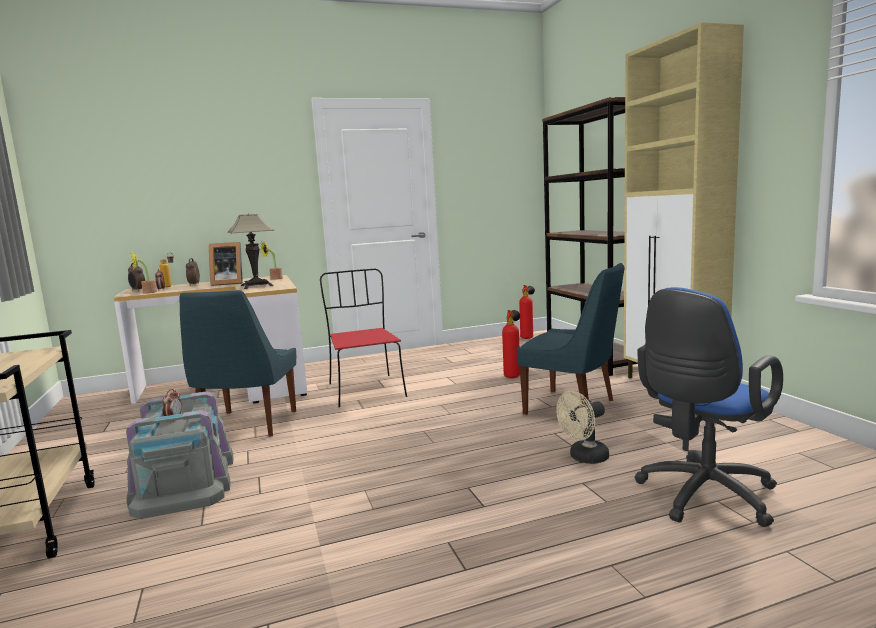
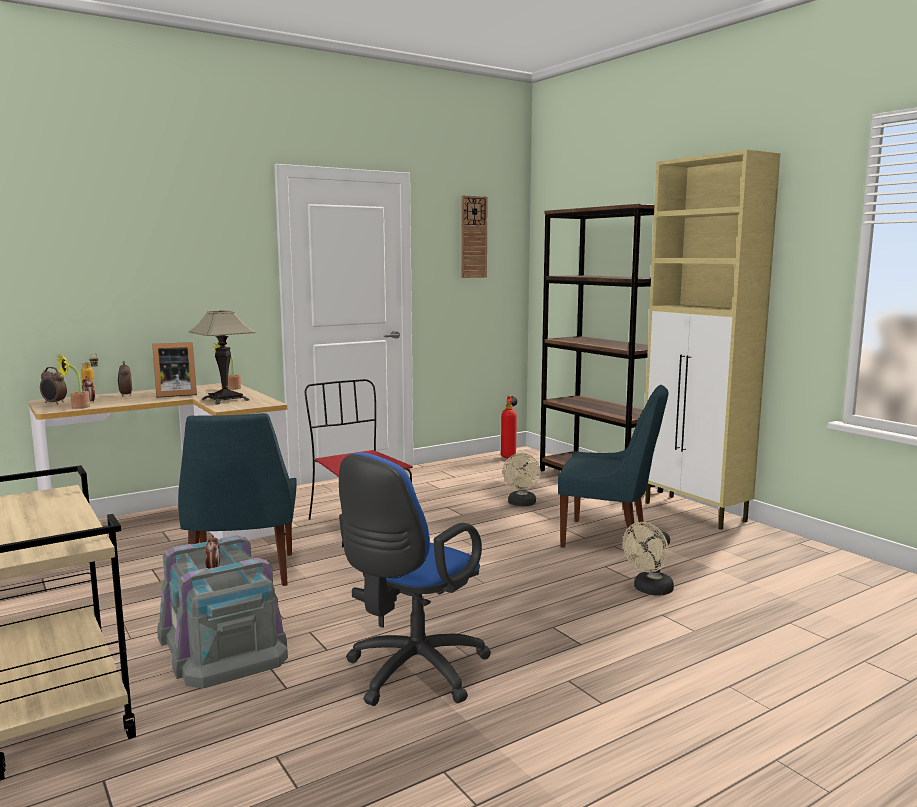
camera: 15 degrees left, 0 degrees up
(491, 150) = (473, 237): none -> wall clock
(513, 376) = (521, 504): fire extinguisher -> beige fan
(702, 497) = (775, 620): blue office chair -> blue office chair (411, 674)

